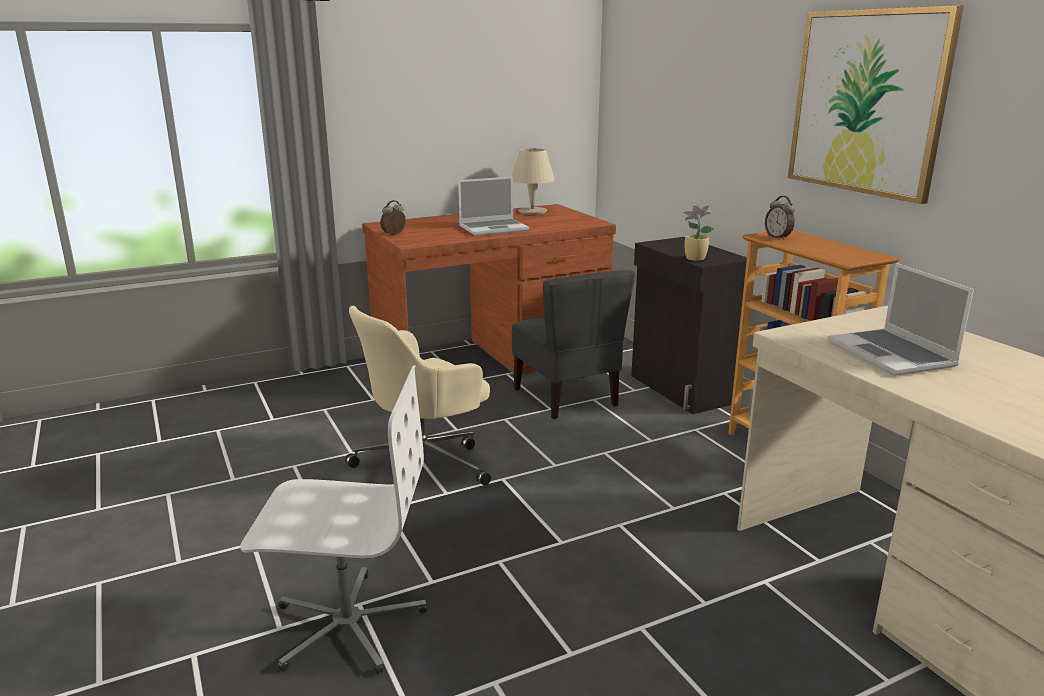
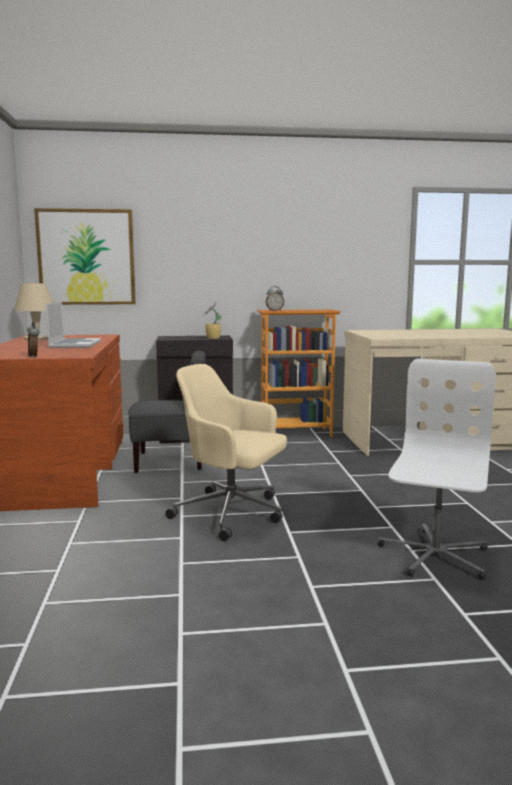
camera: 70 degrees left, 10 degrees down
(424, 465) = (232, 514): beige office chair -> beige office chair turned 135 degrees clockwise
(867, 102) = (295, 234): picture -> picture (86, 257)
(892, 355) = (411, 334): laptop -> none

